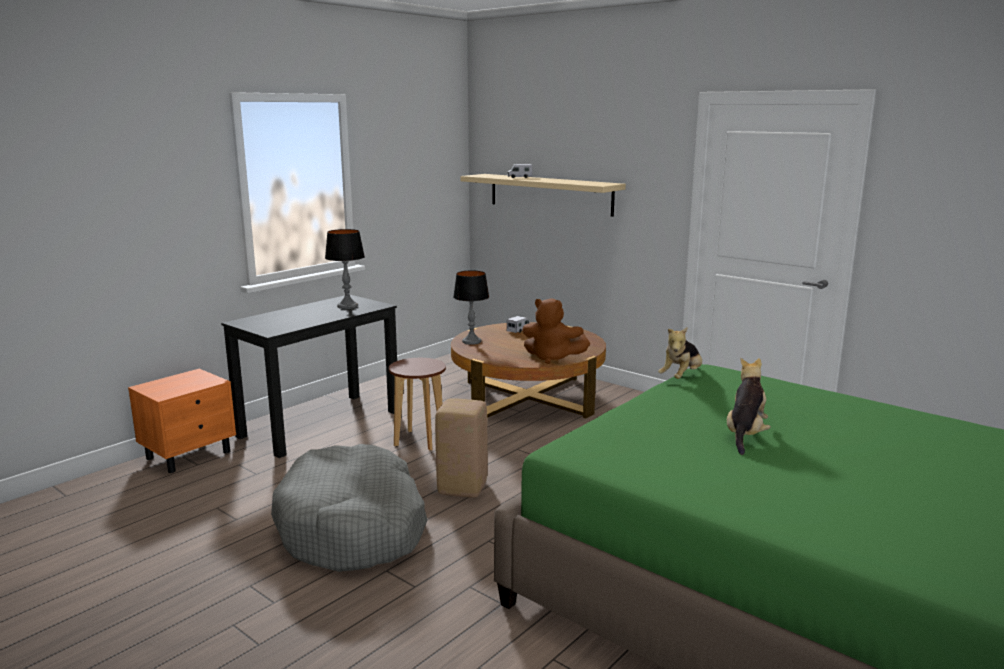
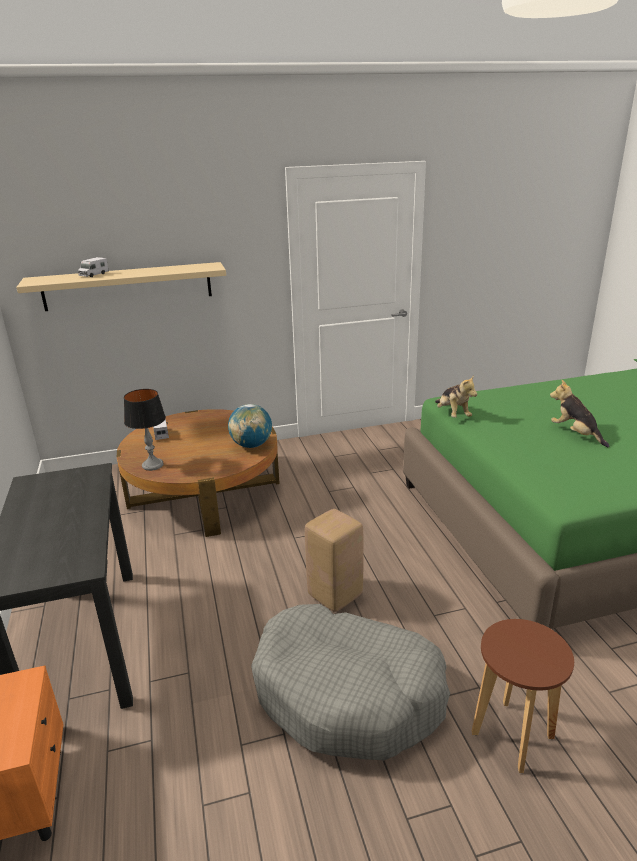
camera: 55 degrees left, 10 degrees up
(347, 306) = (64, 490): table lamp -> none
(419, 441) = (215, 585): brown stool -> brown stool (513, 736)
(552, 358) = (251, 445): brown plush toy -> globe

